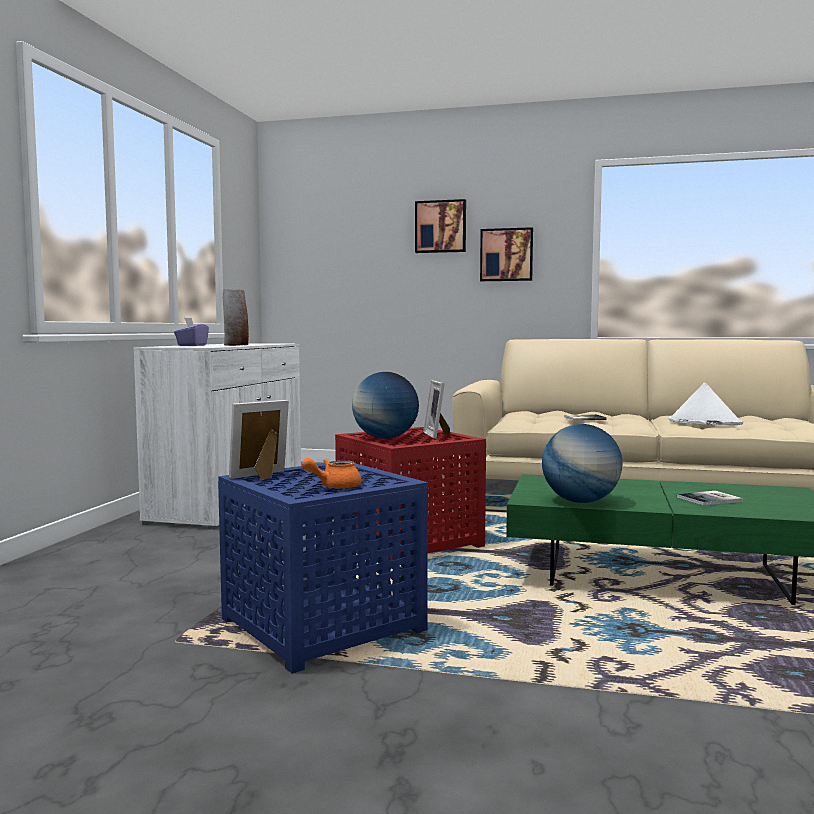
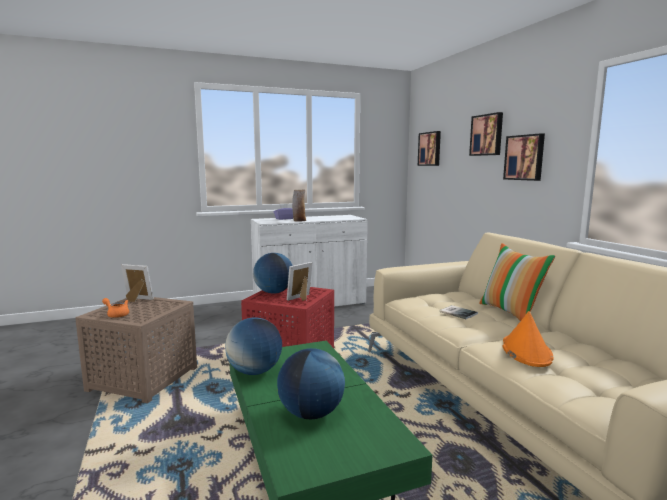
camera: 55 degrees right, 5 degrees up
(320, 243) = (430, 149): none -> picture
(321, 627) = (141, 379): blue side table -> brown side table
(603, 413) = (511, 313): none -> pillow
(704, 422) = (526, 351): white hat -> orange hat
(711, 499) = (311, 413): book -> globe

